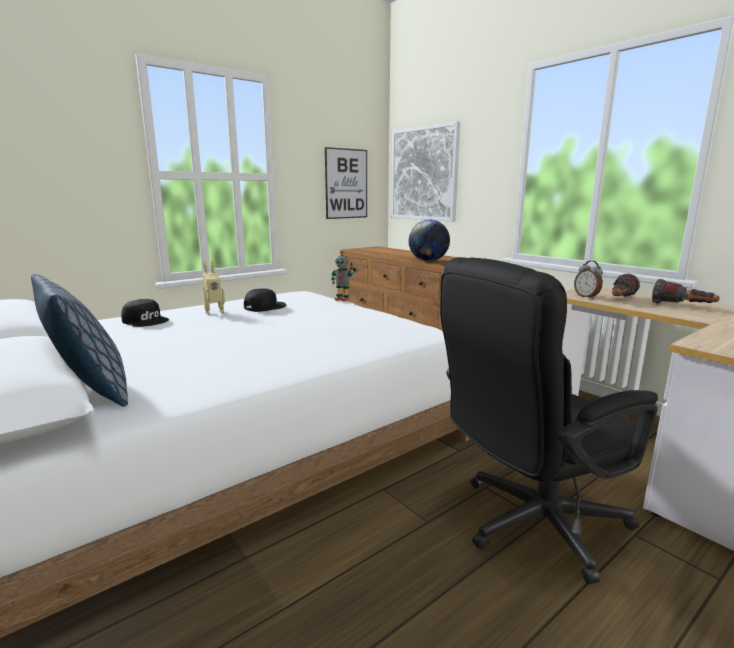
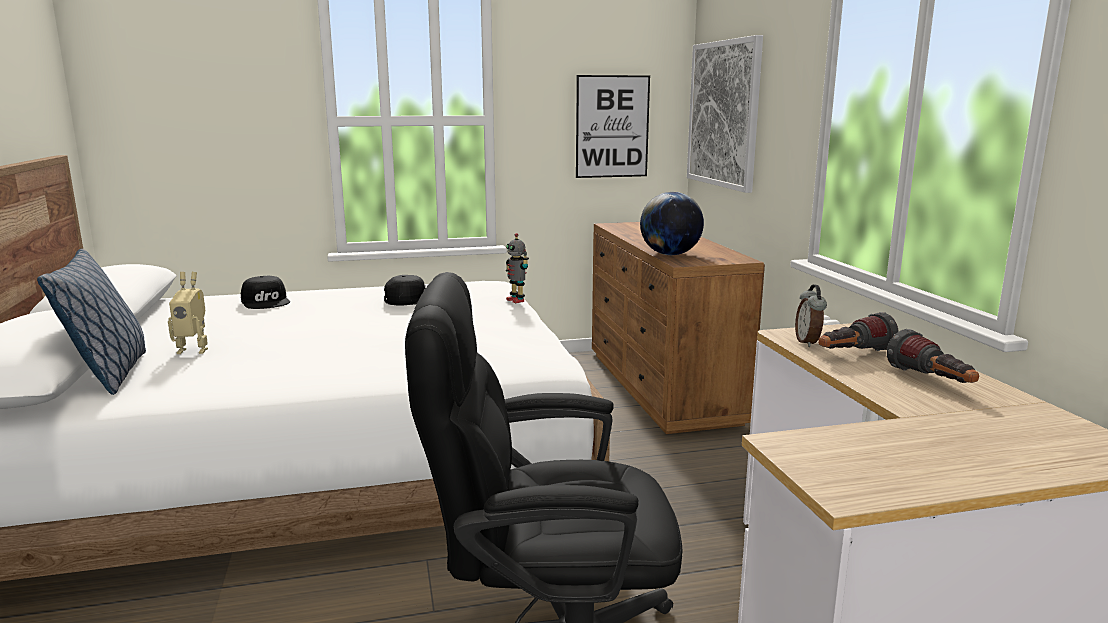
camera: 25 degrees right, 0 degrees up
(213, 312) = (346, 299): toy robot -> toy robot (194, 349)

